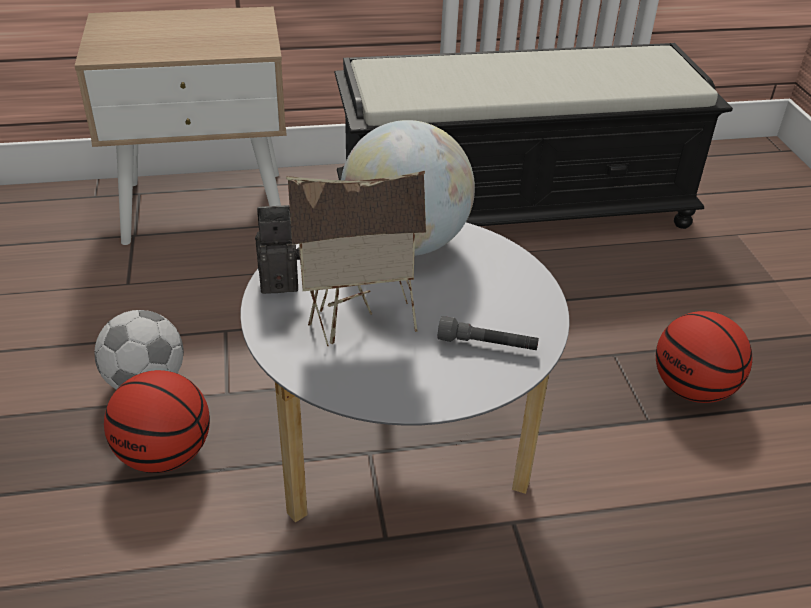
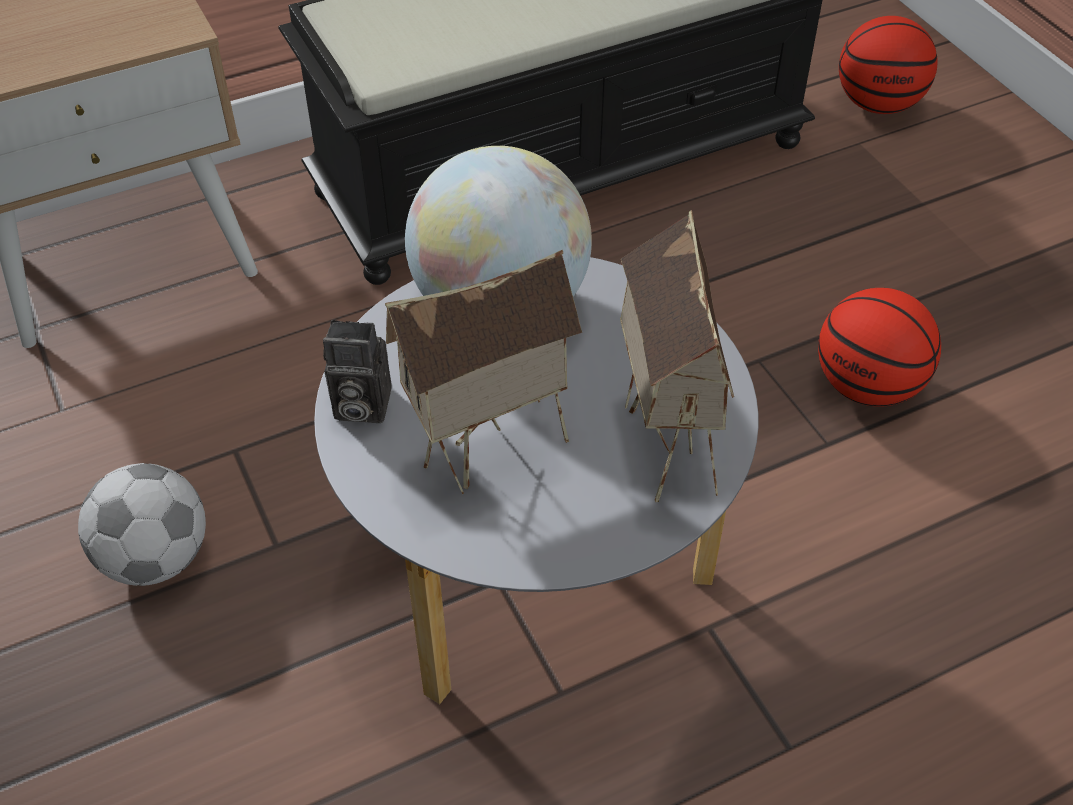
camera: 15 degrees left, 10 degrees up
(165, 454) = (228, 657): basketball -> basketball (877, 104)
(281, 280) = (358, 406): camera -> camera turned 150 degrees counterclockwise
(487, 345) = (663, 439): grey flashlight -> toy house

